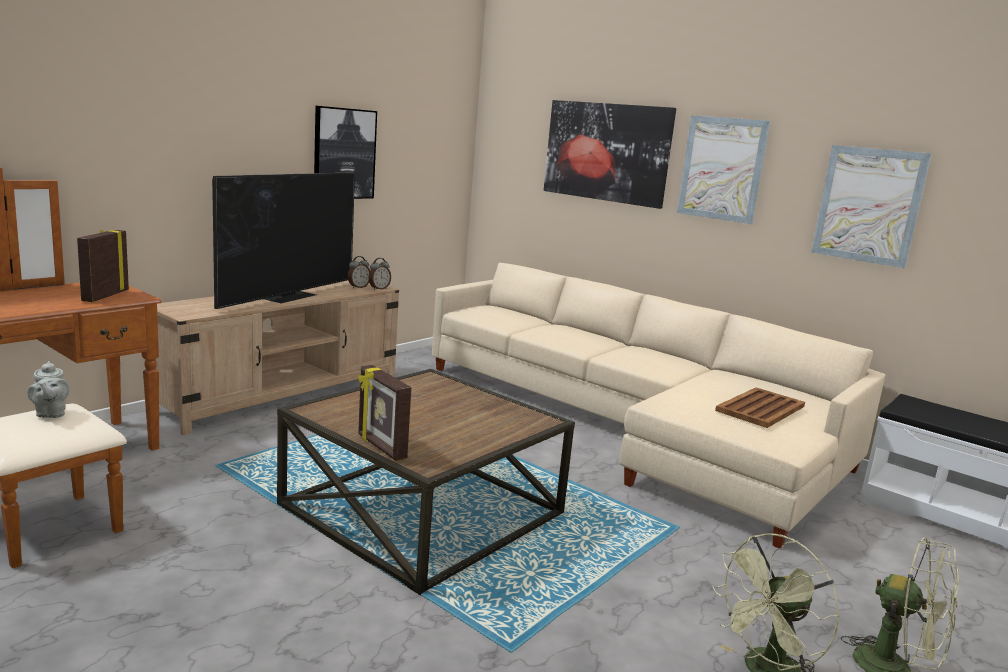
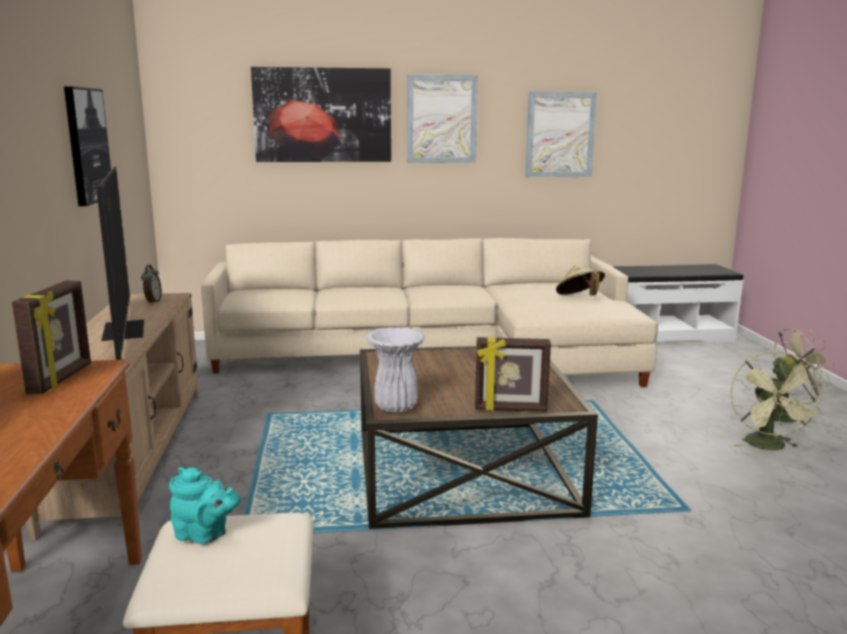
camera: 45 degrees left, 0 degrees up
(50, 414) = (204, 535): grey teapot -> turquoise teapot
(104, 296) = (62, 379): picture frame -> picture frame turned 135 degrees counterclockwise
(323, 408) = (396, 407): none -> white vase
(378, 289) = (175, 297): alarm clock -> none
(760, 409) = (579, 298): brown tray -> beige hat

